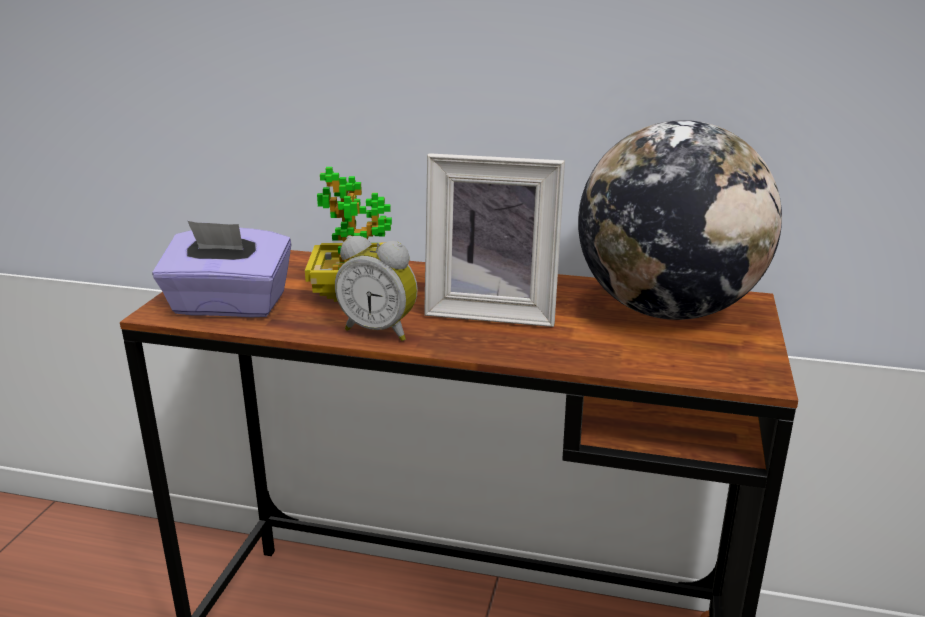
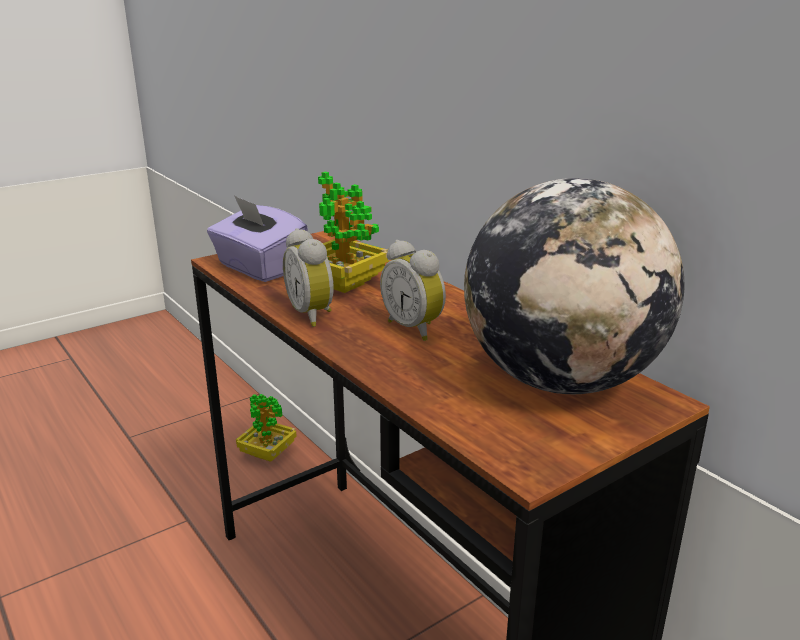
camera: 40 degrees right, 0 degrees up
(141, 560) = (267, 454): none -> potted plant
(492, 310) = (415, 328): picture frame -> alarm clock

